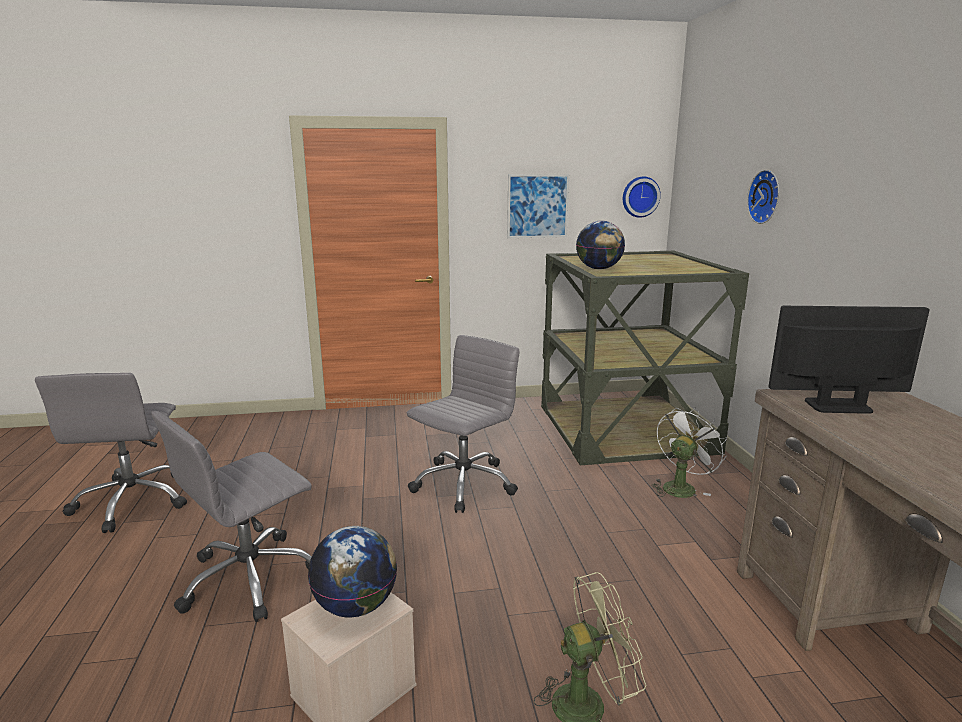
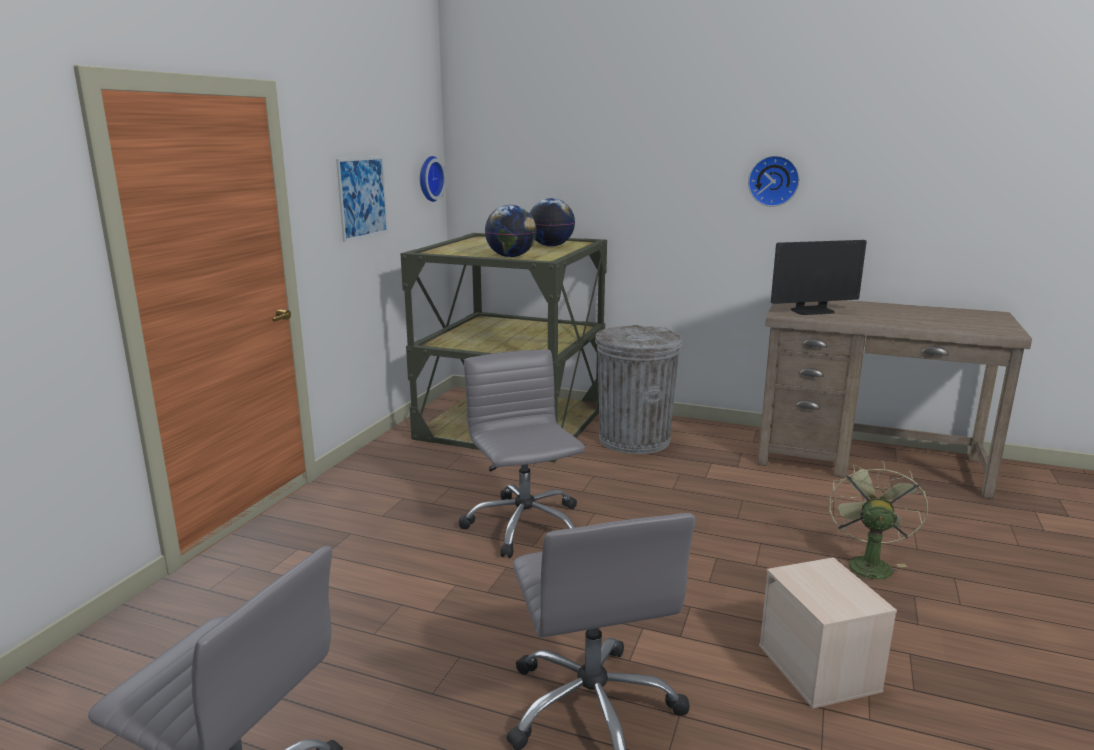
camera: 60 degrees left, 0 degrees up
(356, 606) = (820, 582): globe -> globe (551, 246)
(681, 487) = (634, 439): white fan -> grey trash can
(766, 197) = (613, 170): wall clock -> wall clock (773, 180)
(838, 406) = (812, 311): monitor -> monitor turned 135 degrees counterclockwise

